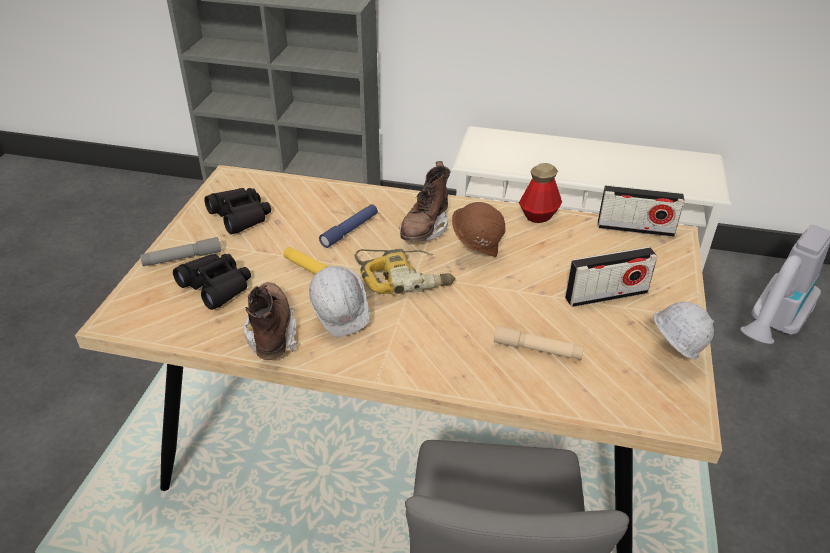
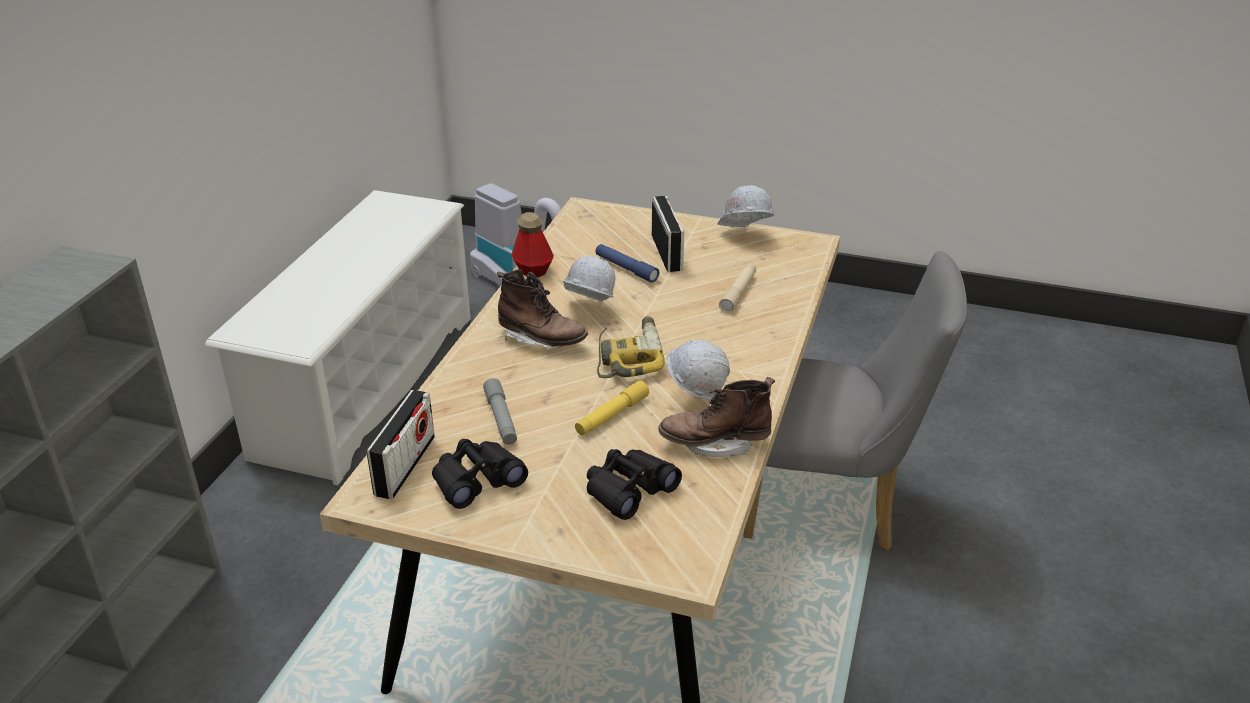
camera: 85 degrees left, 5 degrees down
(182, 258) = (564, 526): grey flashlight -> grey flashlight (501, 418)
(350, 230) = (531, 391): blue flashlight -> blue flashlight (626, 268)
(477, 250) = (587, 310): brown hard hat -> white hard hat
(635, 228) = (568, 224): radio -> radio (405, 466)

